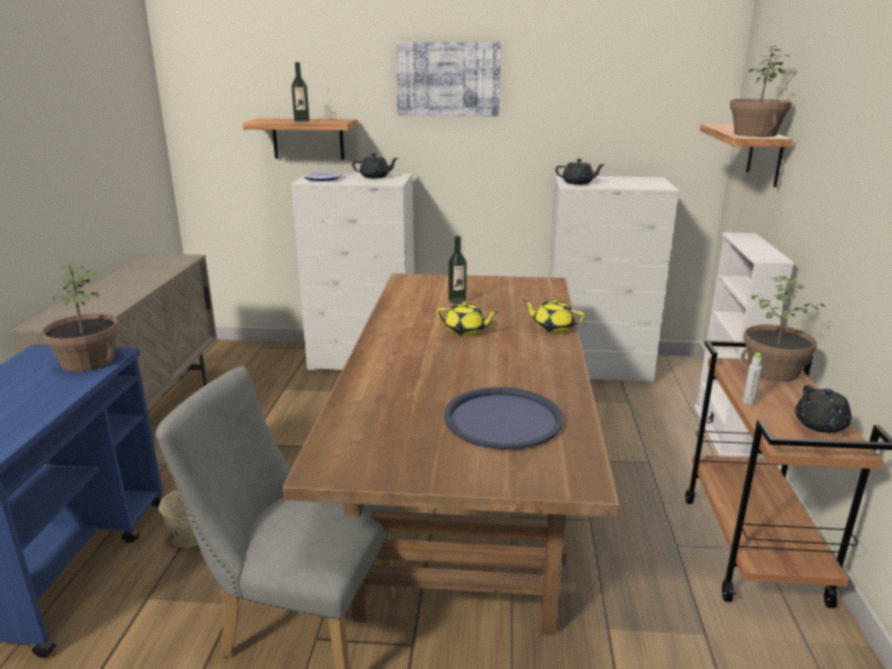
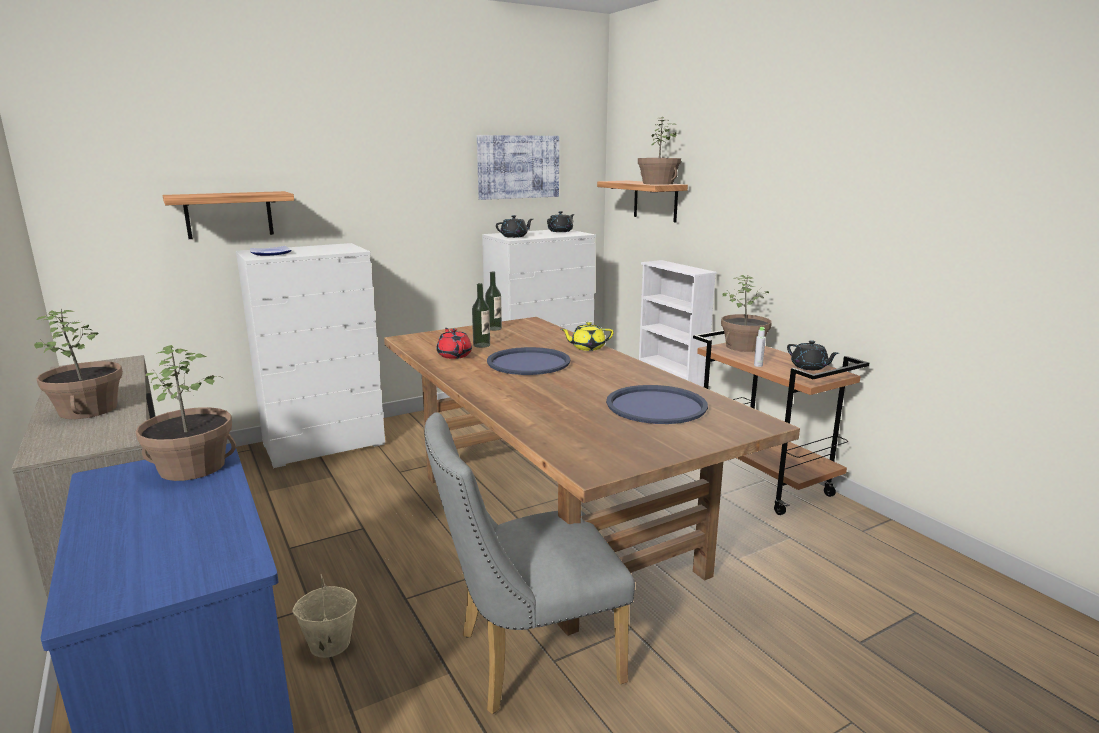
camera: 35 degrees left, 5 degrees down
(107, 295) = (89, 410): none -> potted plant
(302, 121) = (234, 194): bottle -> bottle (494, 328)
(375, 177) = (323, 248): black teapot -> black teapot (561, 231)
(415, 306) = (454, 355): none -> red teapot
(448, 79) = (377, 149): picture -> picture (518, 167)
(466, 331) = (528, 362): yellow teapot -> blue tray

